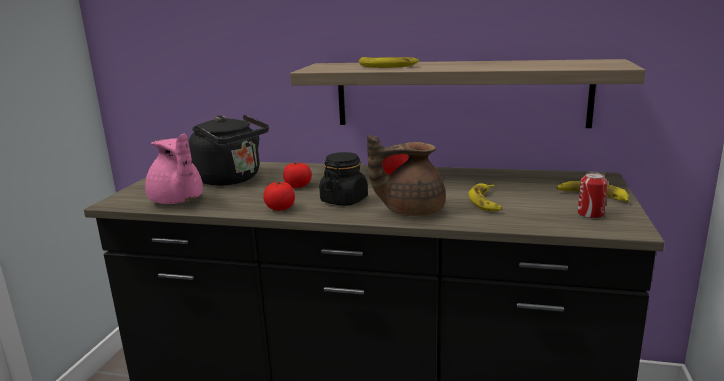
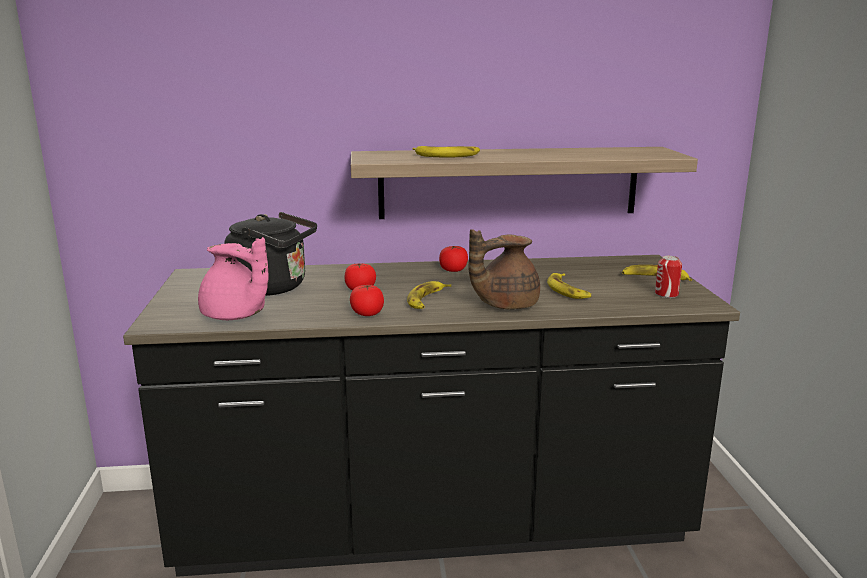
camera: 20 degrees left, 0 degrees up
(344, 200) = (427, 300): black jar -> banana

